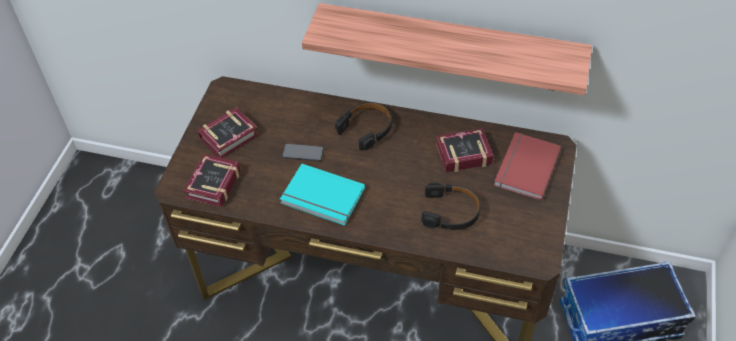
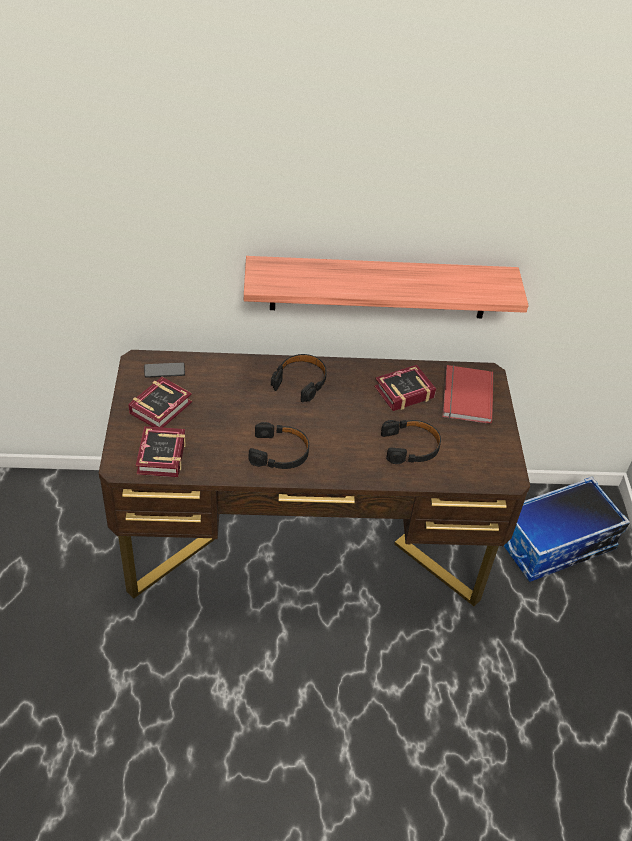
camera: 20 degrees left, 5 degrees down
(303, 153) = (244, 413): phone -> phone (164, 371)
(322, 198) = (279, 452): turquoise book -> black headphones

